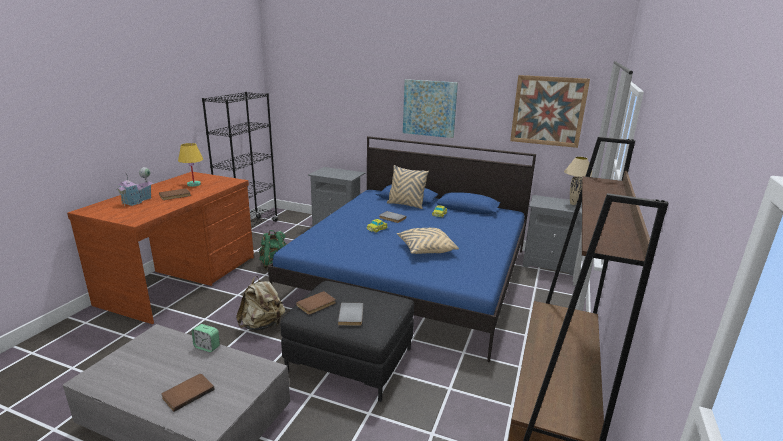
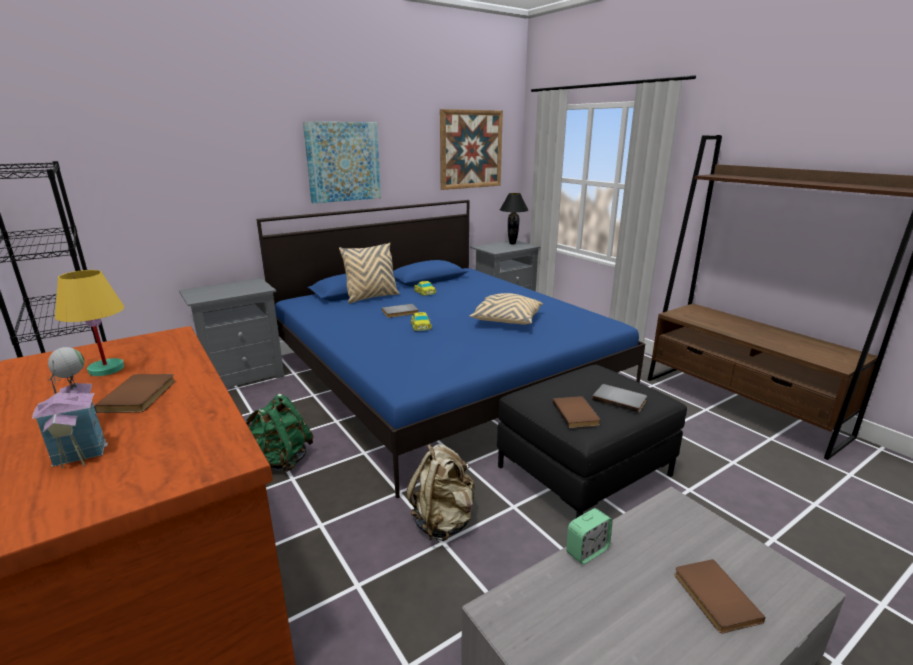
camera: 55 degrees left, 0 degrees up
(573, 204) = (512, 243): beige table lamp -> black table lamp

